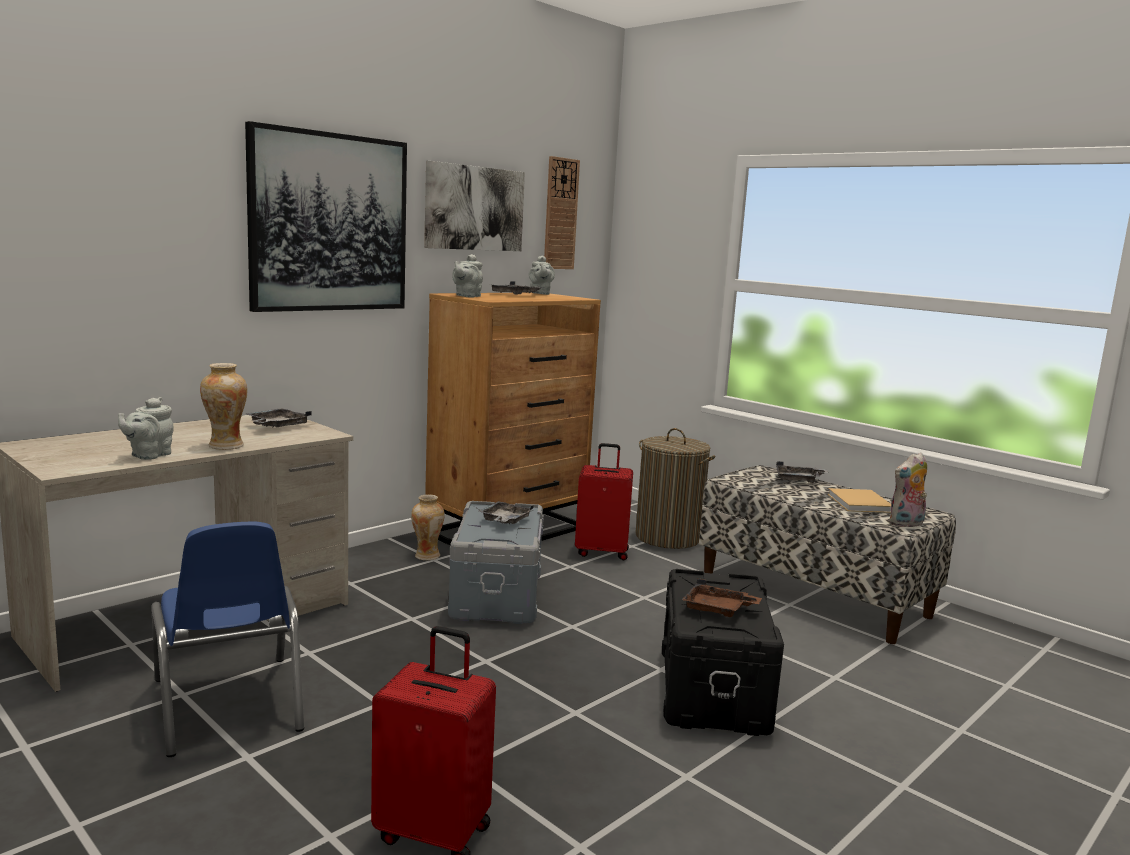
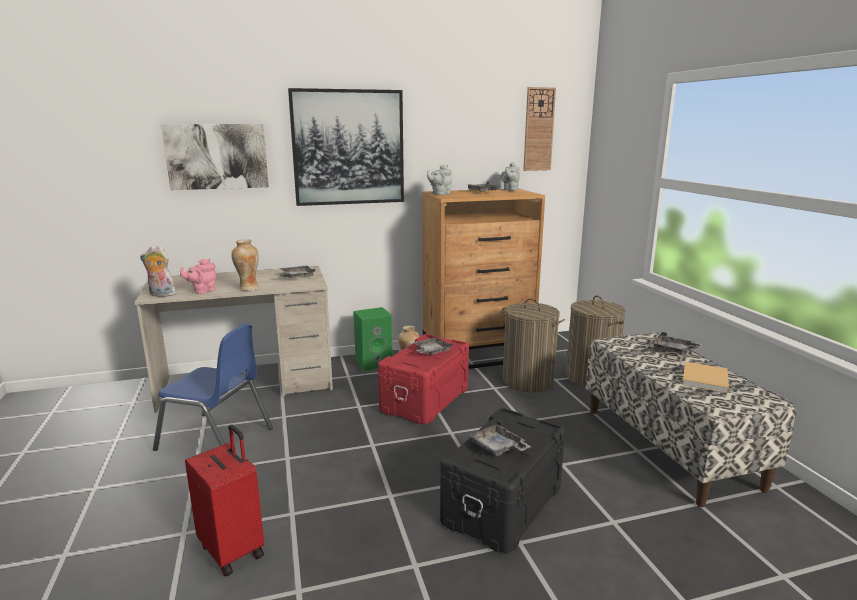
camera: 30 degrees right, 5 degrees up
(148, 455) = (202, 291): grey teapot -> pink teapot
(228, 705) = (216, 439): blue chair -> blue chair turned 75 degrees counterclockwise
(371, 560) = (374, 363): none -> green speaker
(474, 208) = (461, 130): picture -> picture (217, 156)
(498, 594) = (426, 400): grey storage box -> red storage box
(602, 552) = (528, 381): red suitcase -> laundry basket
(717, 609) = (497, 447): brown tray -> grey tray
(906, 524) = (726, 406): plush toy -> plush toy (161, 295)

